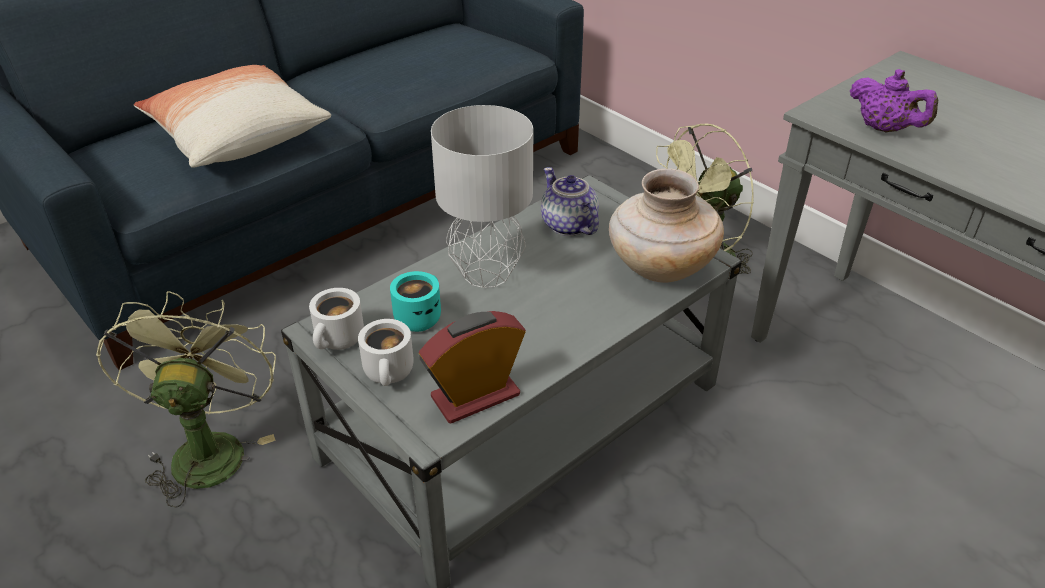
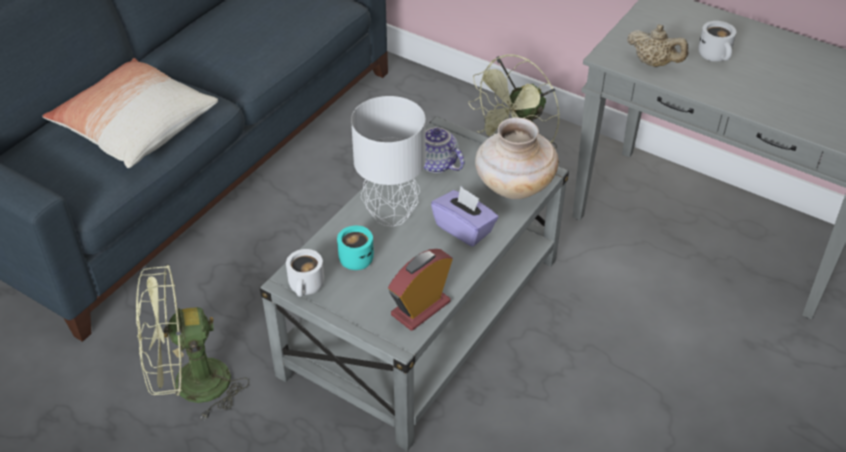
camera: 15 degrees left, 5 degrees up
(209, 447) = (190, 386): green fan -> green fan turned 90 degrees counterclockwise
(391, 373) = (355, 304): white mug -> white mug (716, 56)
(575, 306) = (464, 229): none -> purple tissue box
(884, 129) = (654, 63): purple teapot -> beige teapot

